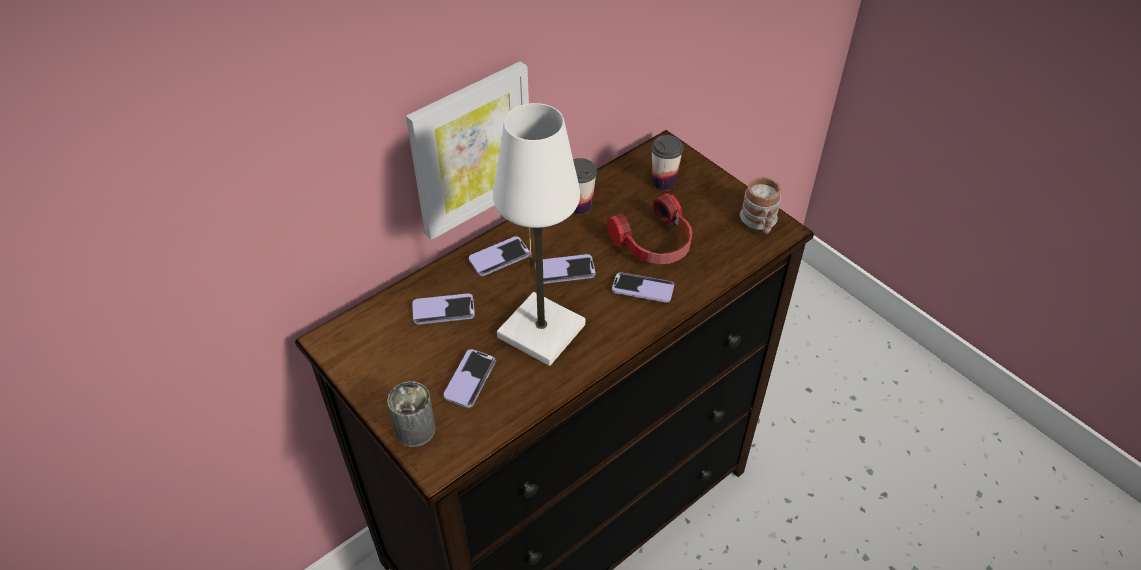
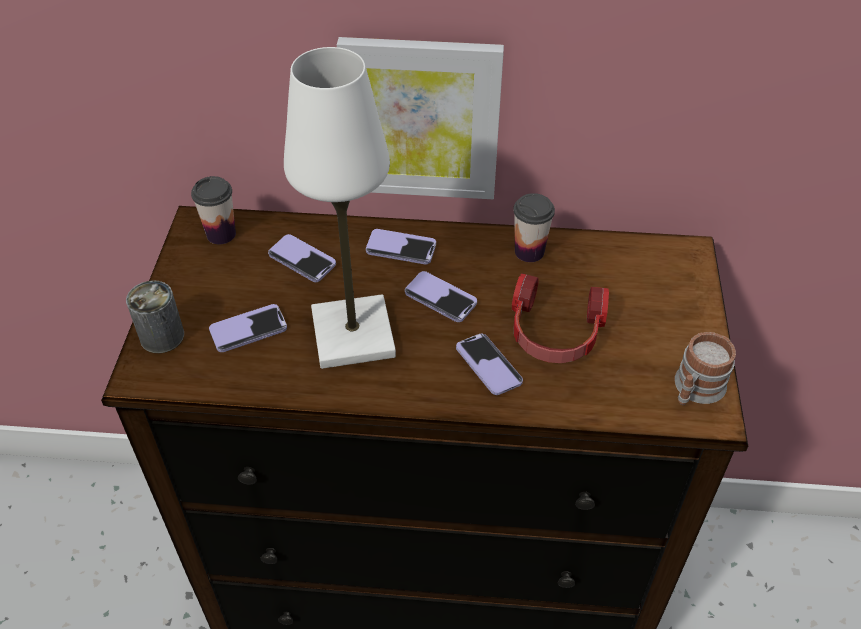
camera: 45 degrees right, 0 degrees up
(663, 182) = (641, 283): cup -> cup (221, 234)

